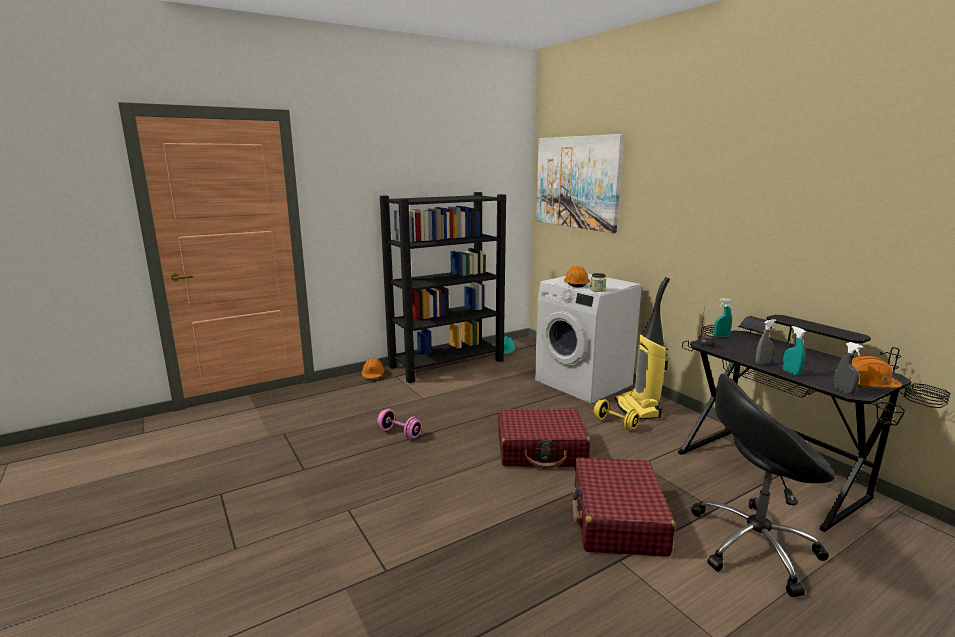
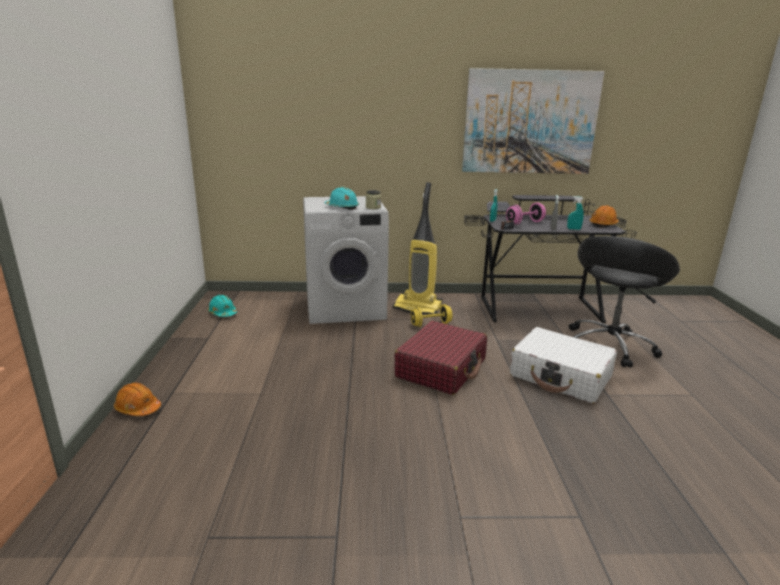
camera: 60 degrees left, 5 degrees up
(399, 433) = (326, 433): pink dumbbell -> pink dumbbell (524, 223)
(447, 364) = (195, 351): black bookcase -> none
(576, 182) = (268, 96): picture -> picture (530, 122)
(576, 284) = (342, 207): orange hard hat -> turquoise hard hat
(617, 519) = (561, 376): red suitcase -> white suitcase
(843, 391) = (610, 230): grey spray bottle -> none

